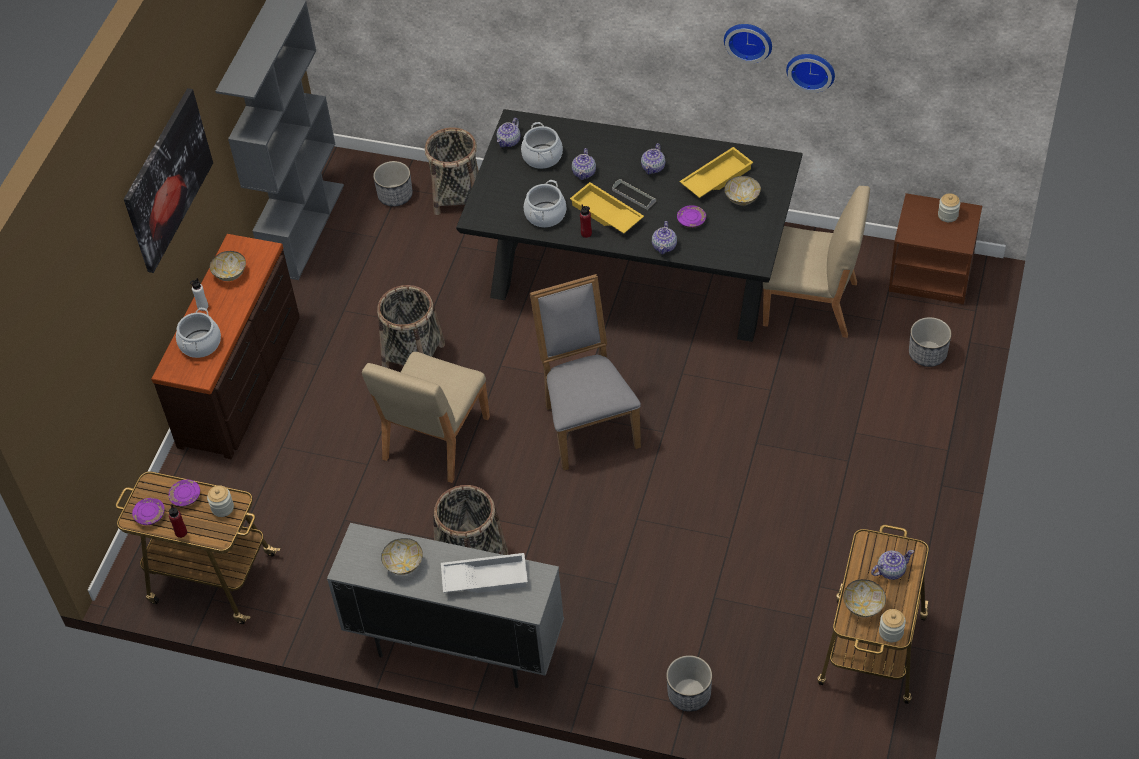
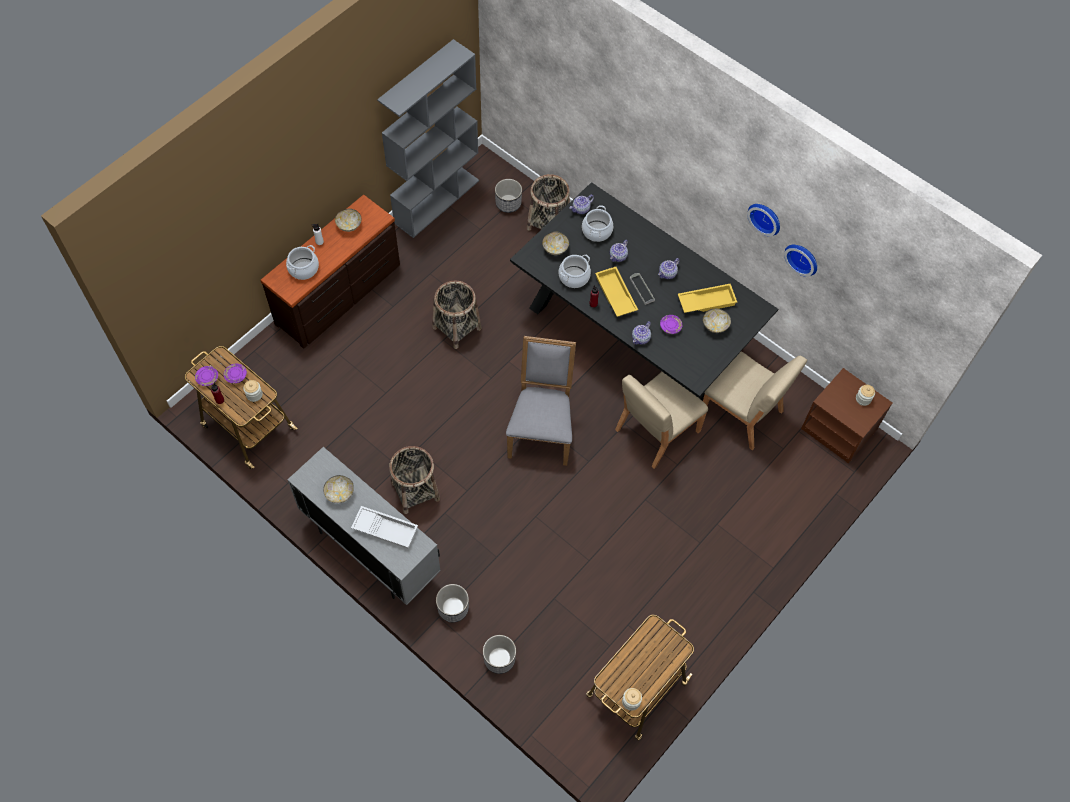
camera: 20 degrees right, 10 degrees up
(167, 179) = (312, 153): picture -> none
(435, 439) = (437, 395): beige chair -> beige chair (656, 431)
(863, 606) = (624, 672): bowl -> bowl (555, 249)
(890, 570) = (657, 655): teapot -> none
(927, 354) = (801, 489): planter -> planter (453, 608)

